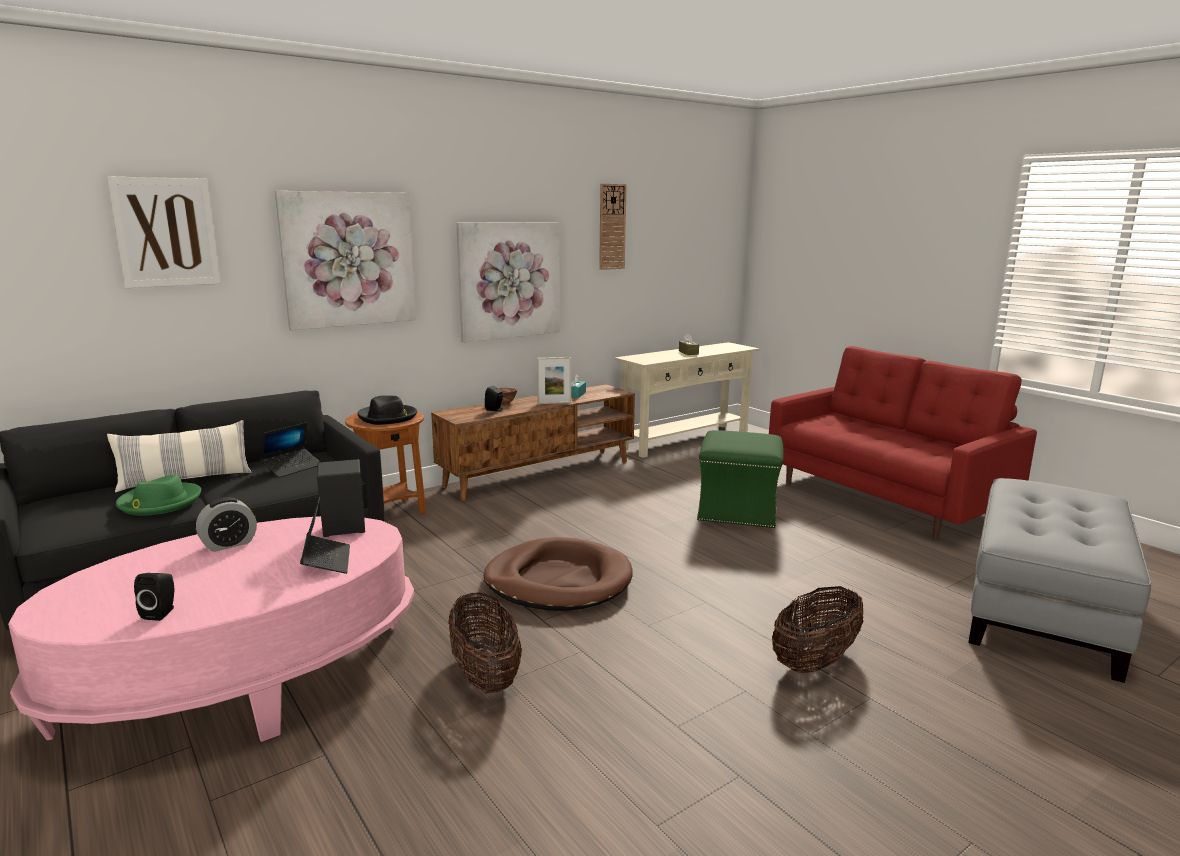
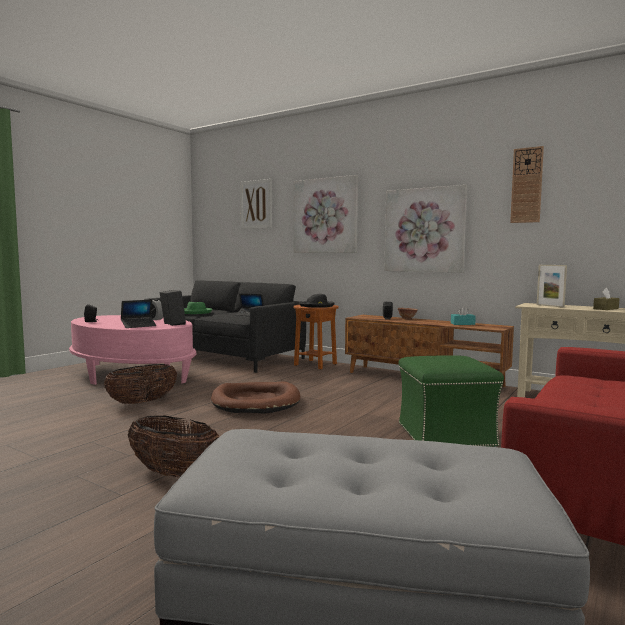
camera: 70 degrees right, 10 degrees down
(185, 480) = (223, 311): pillow -> none
(554, 403) = (428, 323): picture frame -> picture frame (550, 306)

